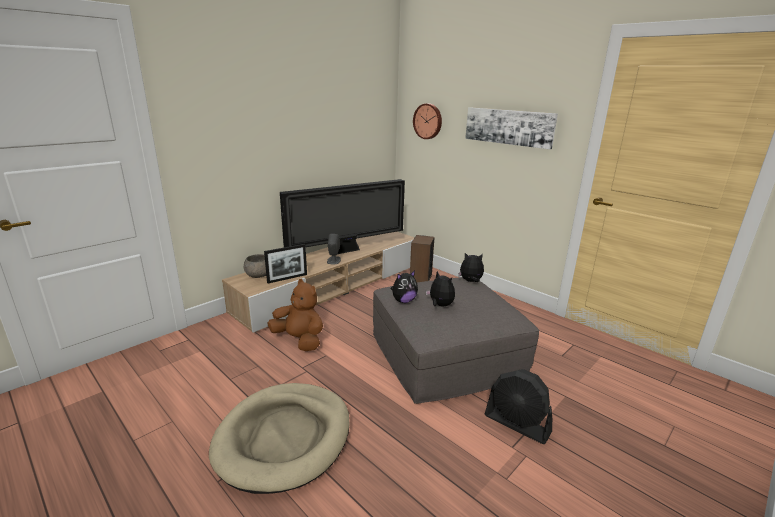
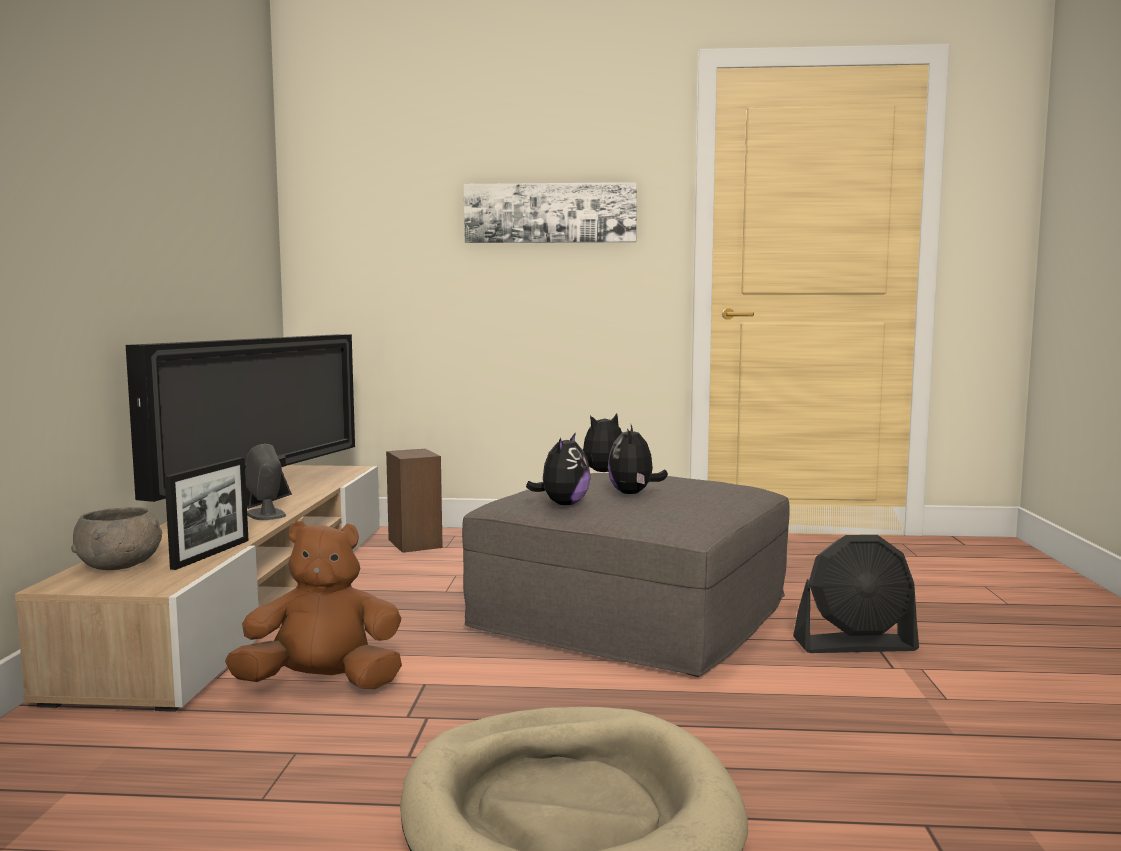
camera: 40 degrees left, 15 degrees down
(428, 121) = (367, 219): wall clock -> none
(440, 305) = (633, 494): plush toy -> plush toy turned 90 degrees counterclockwise

